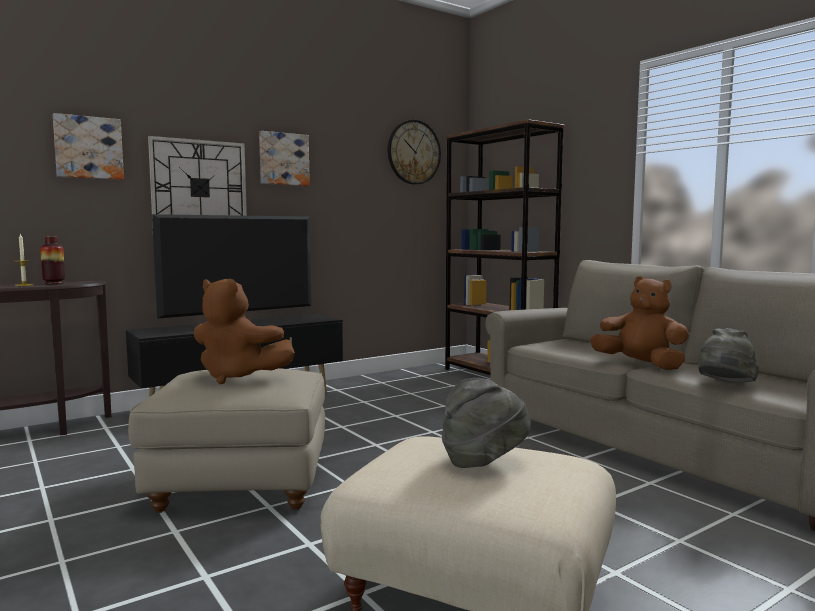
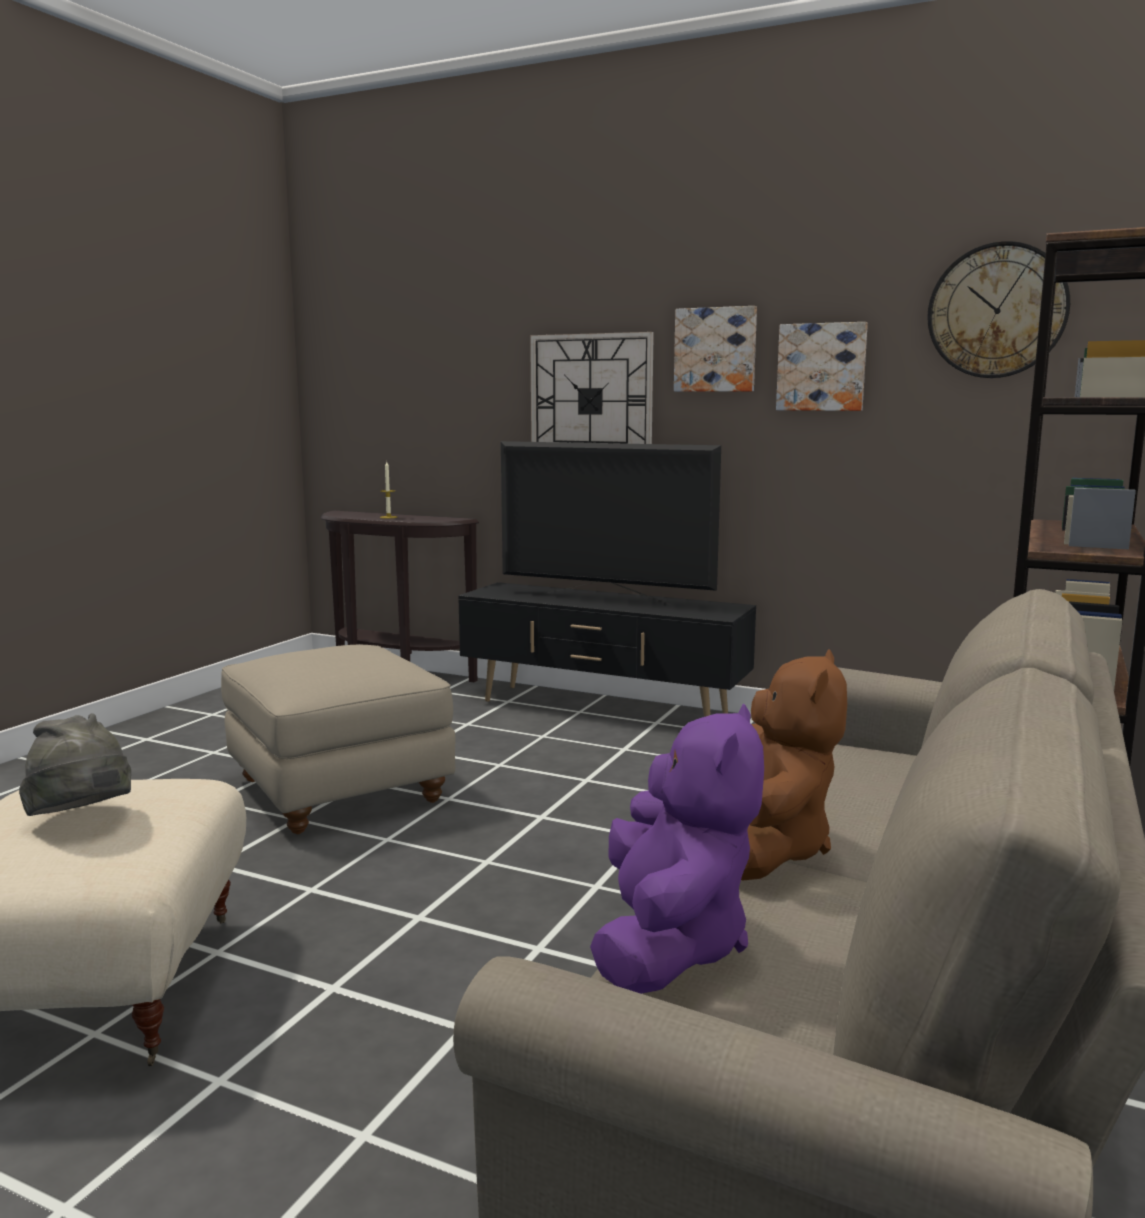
camera: 60 degrees right, 5 degrees up
(54, 283) = (414, 518): vase -> none
(88, 148) = (472, 357): picture -> picture (821, 367)
(238, 377) = (321, 661): brown plush toy -> none
(725, 385) = (669, 945): grey hat -> purple plush toy

